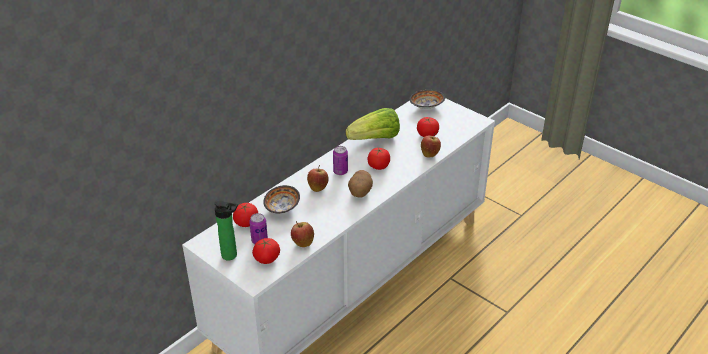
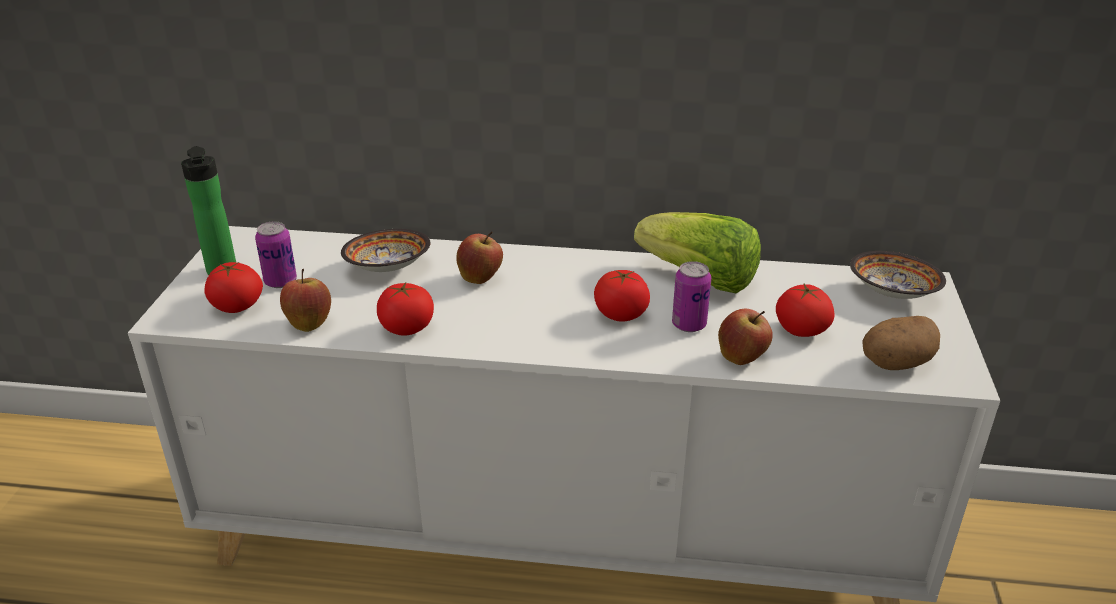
camera: 55 degrees right, 5 degrees down
(246, 222) = (318, 252): tomato -> tomato (407, 328)
(340, 171) = (553, 282): can -> can (689, 325)
(360, 192) = (515, 325): potato -> potato (894, 363)

